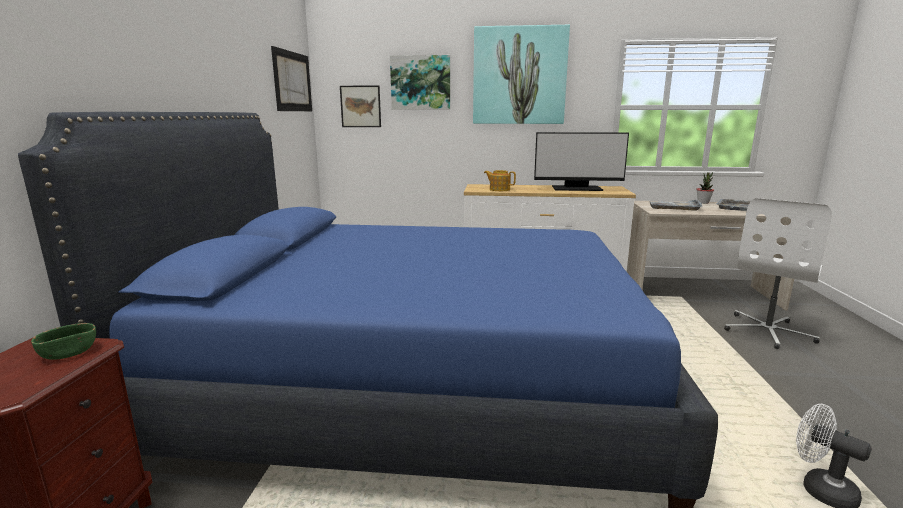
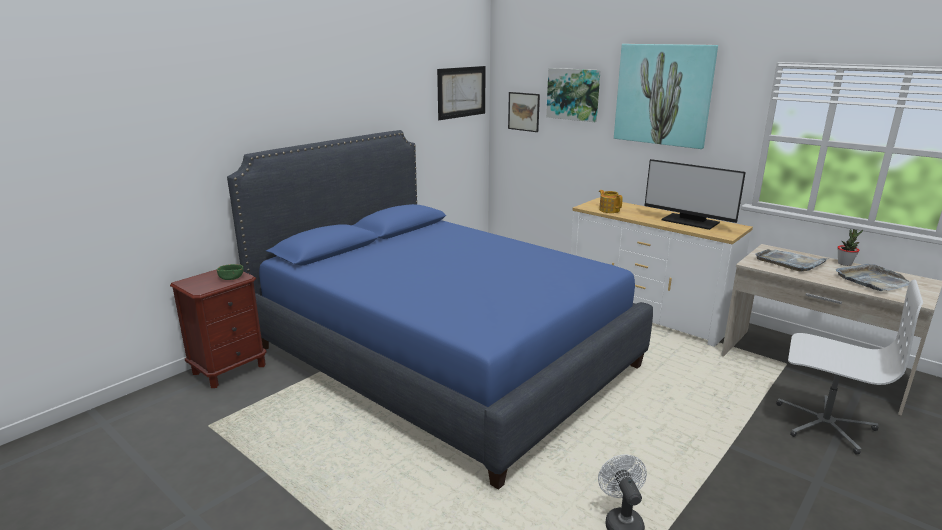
camera: 35 degrees right, 5 degrees up
(768, 331) = (824, 424): white office chair -> white office chair turned 135 degrees counterclockwise

